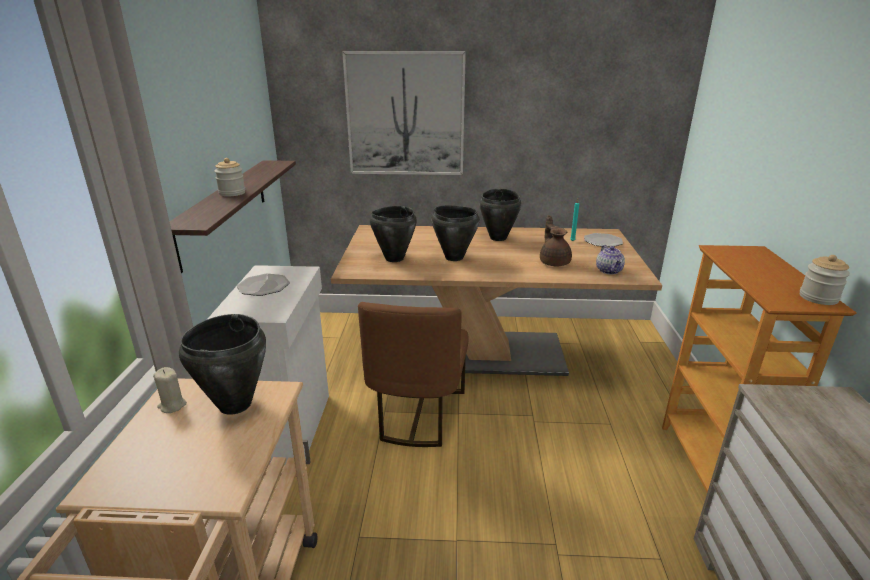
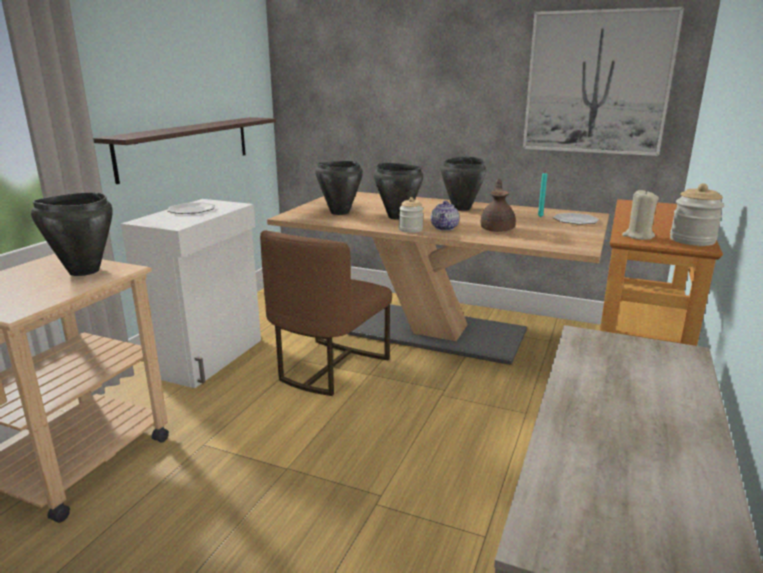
camera: 20 degrees right, 5 degrees down
(172, 405) = (42, 265): beige candle -> beige candle (638, 236)
(232, 193) = (185, 128): jar -> jar (410, 230)
(405, 115) = (386, 80): picture -> picture (597, 83)
(609, 271) = (551, 241): teapot -> teapot (445, 228)

